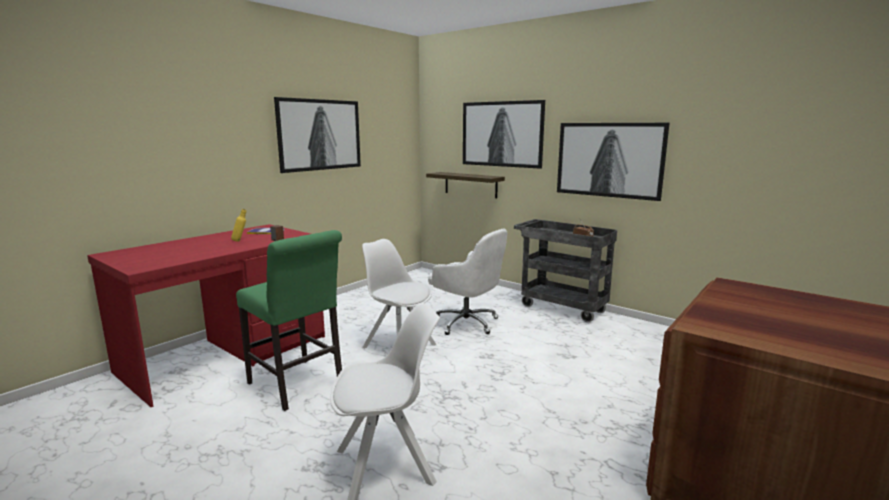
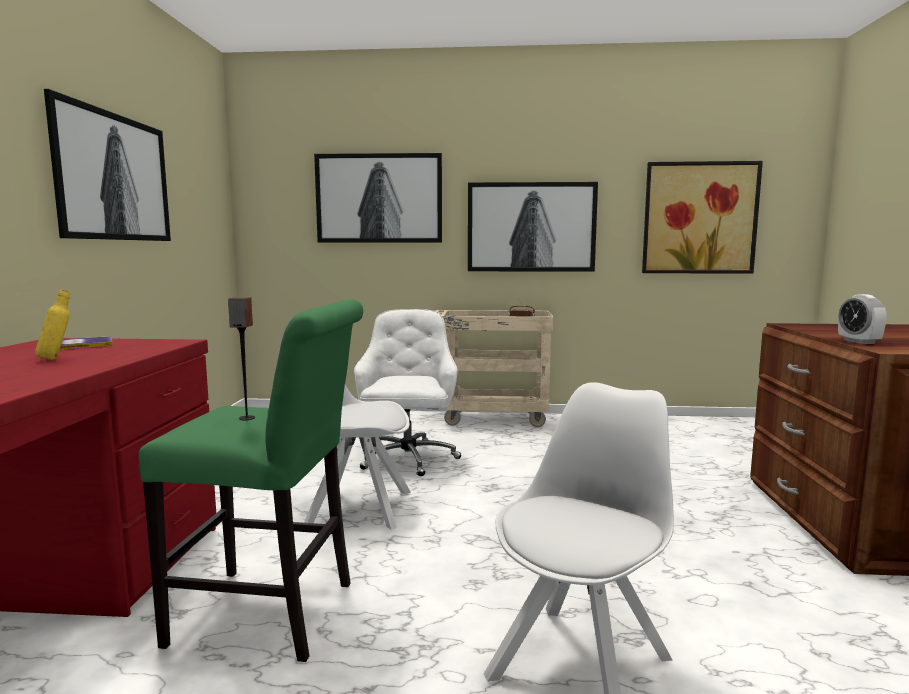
camera: 35 degrees left, 5 degrees down
(466, 323) = (409, 458): white office chair -> white office chair turned 90 degrees counterclockwise
(470, 184) = (330, 272): shelf -> none
(559, 308) = (490, 420): black cart -> beige cart
(709, 314) = (858, 342): none -> alarm clock
(772, 158) = (699, 218): none -> picture

